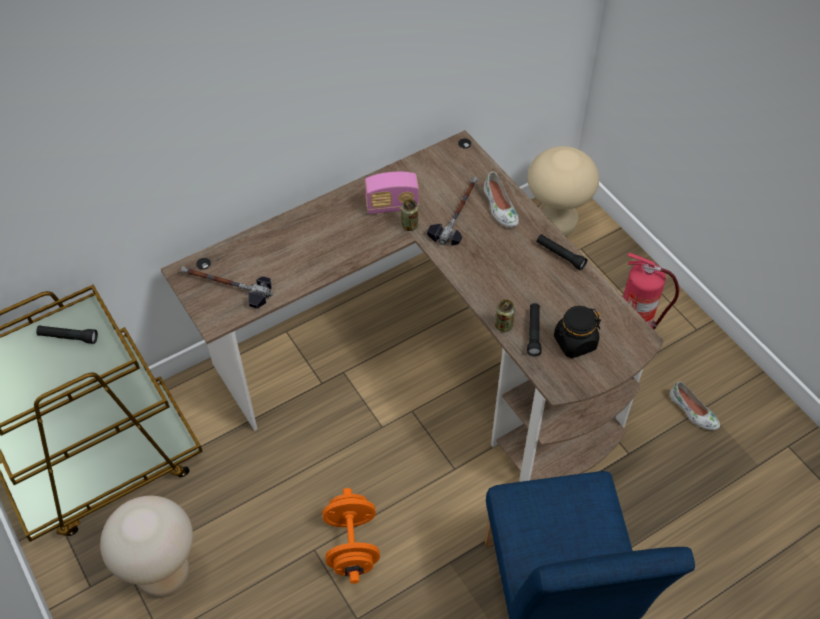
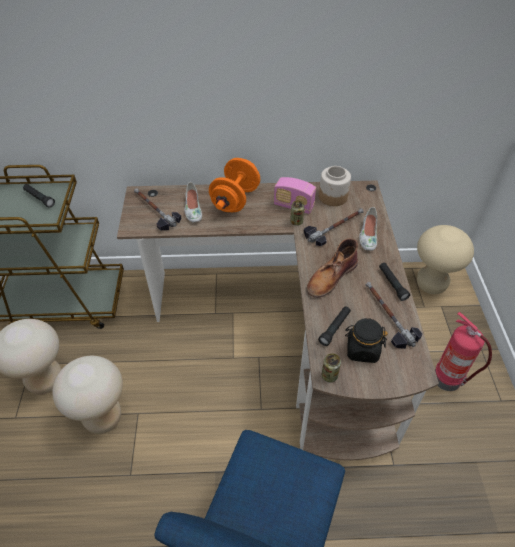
camera: 30 degrees right, 5 degrees down
(276, 577) = (103, 418): none -> beige stool
(352, 545) = (162, 423): orange dumbbell -> orange dumbbell (235, 200)
(429, 174) = (333, 197): none -> jar
(493, 277) = (331, 277): none -> brown boot
(503, 325) = (315, 313): can -> can (329, 376)
(577, 294) = (387, 316): none -> hammer
(692, 411) = (464, 460): white shoe -> white shoe (192, 209)

